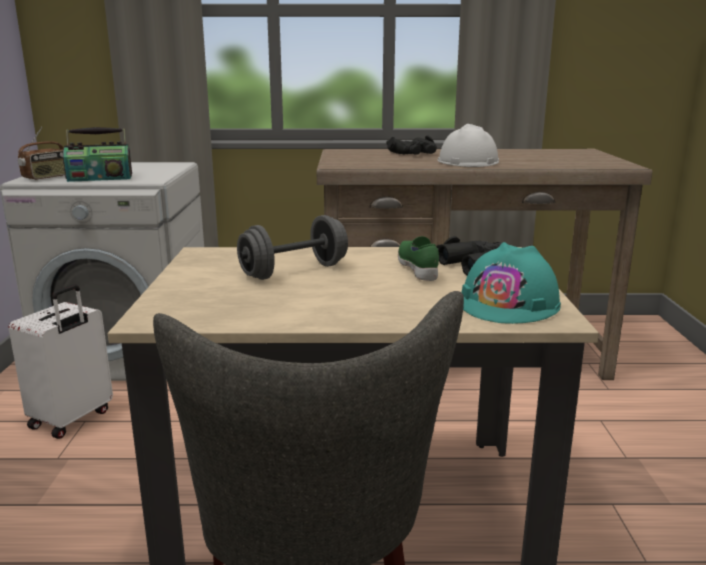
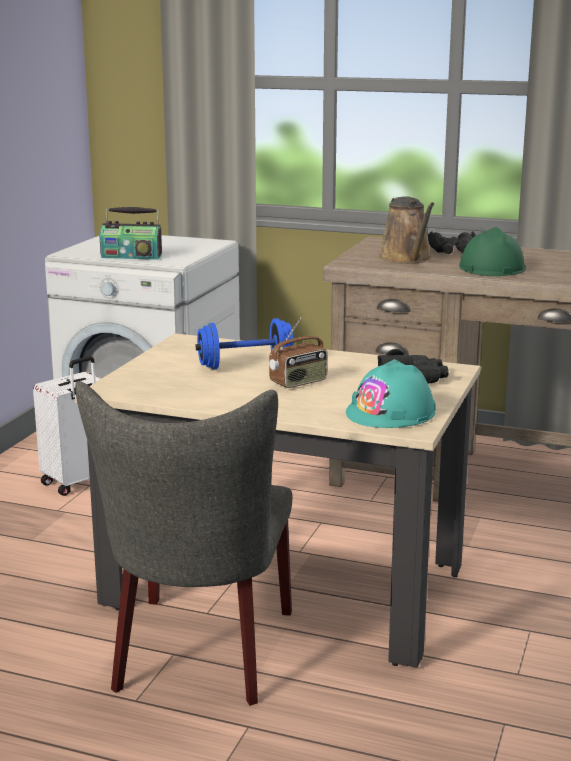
camera: 20 degrees right, 0 degrees up
(46, 177) = (86, 251): radio -> radio (299, 382)
(294, 271) = (245, 365): grey dumbbell -> blue dumbbell
(384, 160) = (407, 259): none -> brown watering can
(419, 270) = (352, 376): green shoe -> none
(467, 162) = (492, 268): white hard hat -> green hard hat

